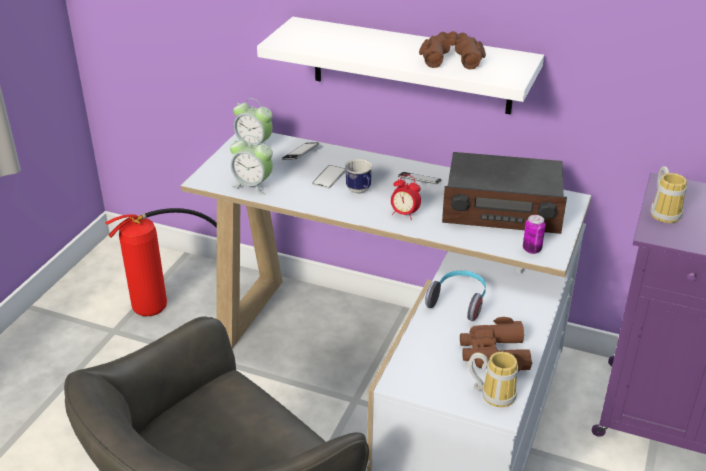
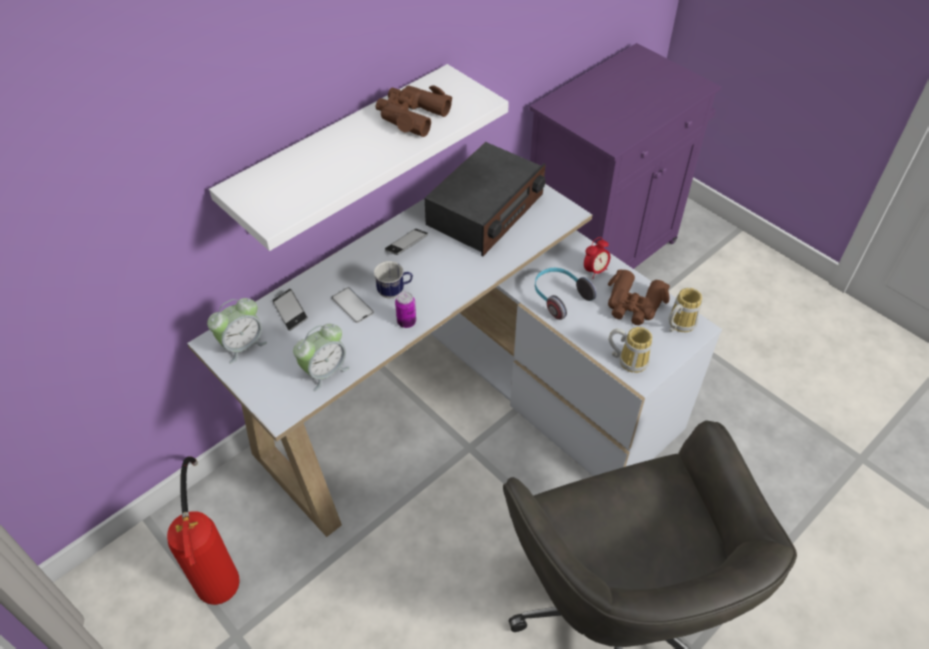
camera: 65 degrees left, 15 degrees up
(404, 214) = (454, 275): alarm clock -> alarm clock (595, 271)
(532, 249) = (554, 219): can -> can (406, 322)
(665, 212) = (589, 125): mug -> mug (629, 359)

